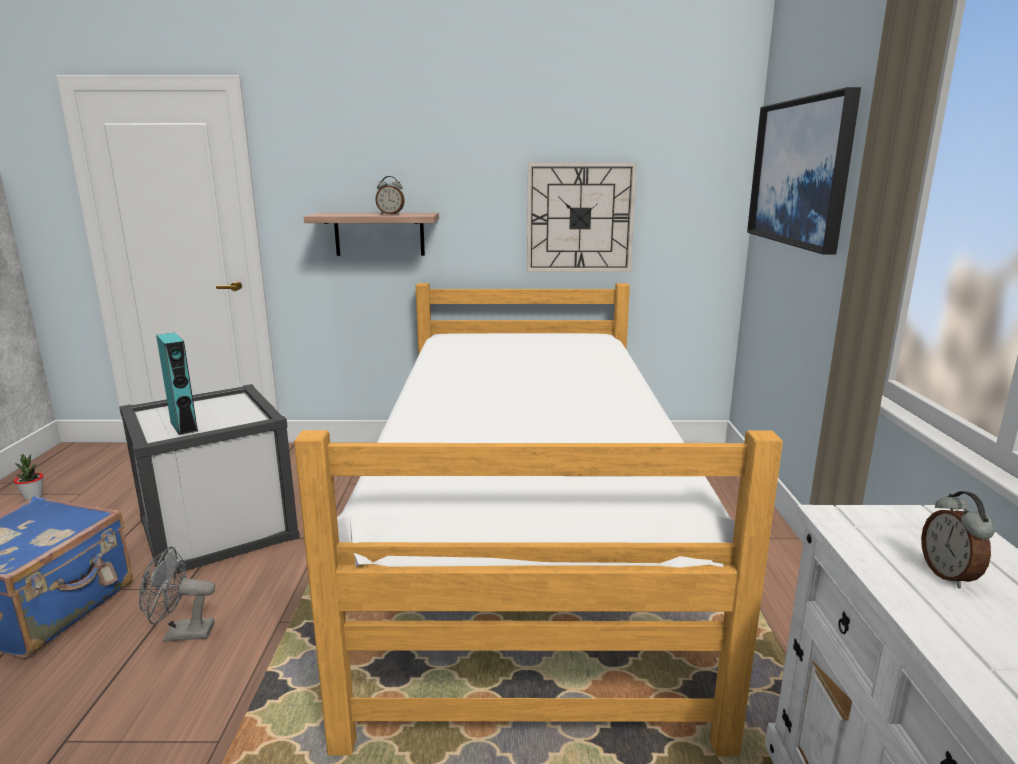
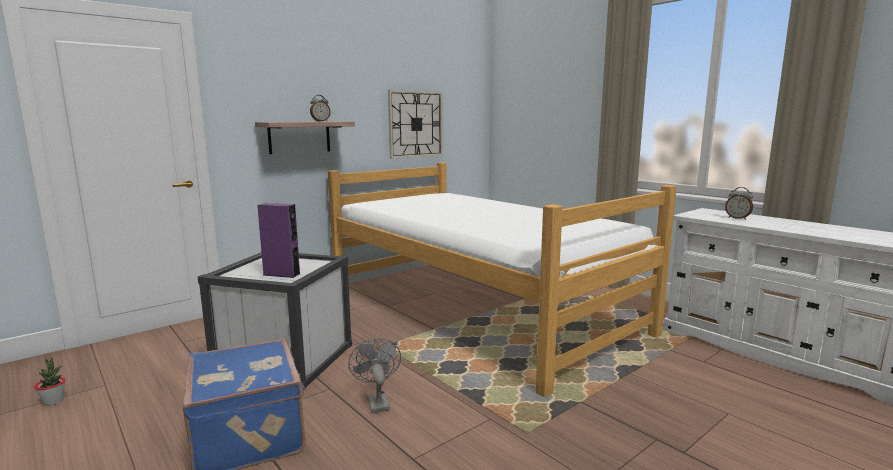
camera: 40 degrees left, 5 degrees down
(181, 634) = (376, 401): grey fan -> grey fan turned 120 degrees clockwise
(184, 426) = (281, 274): turquoise speaker -> purple speaker
(800, 172) = (536, 96): picture -> none

